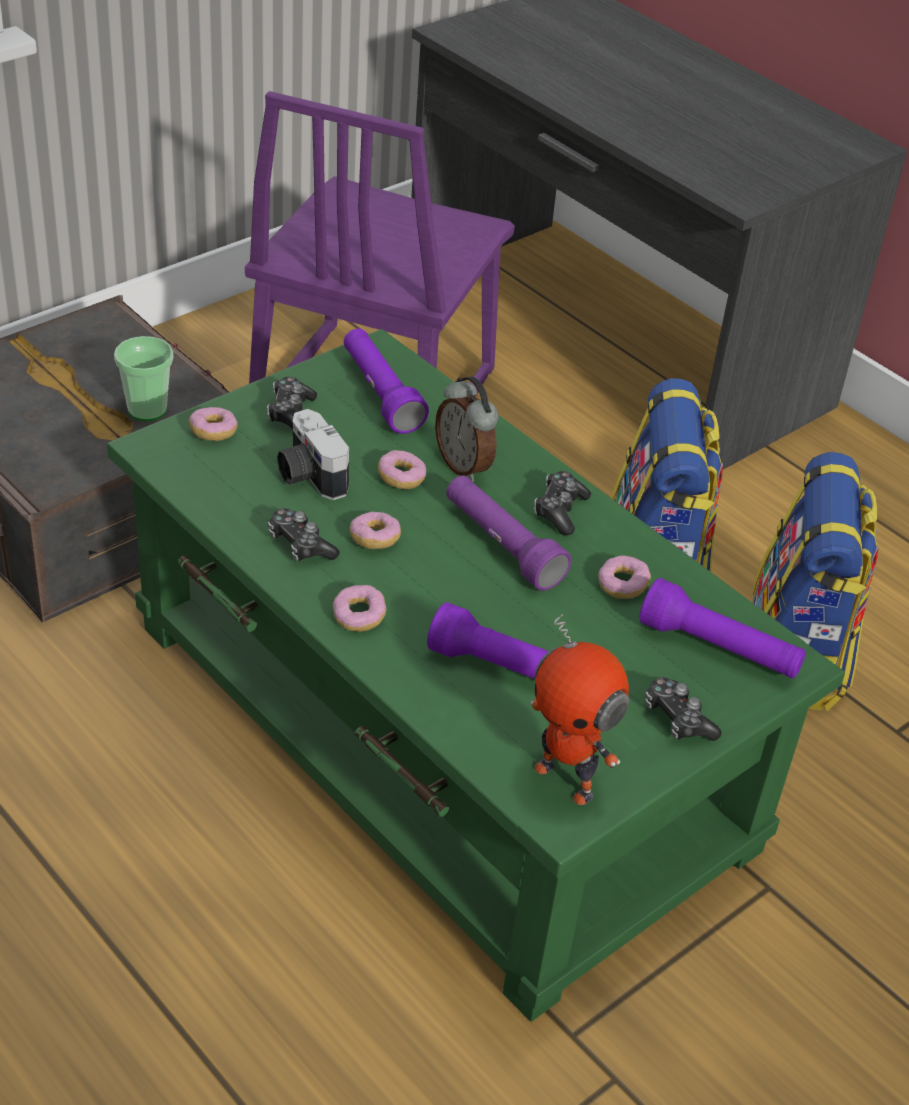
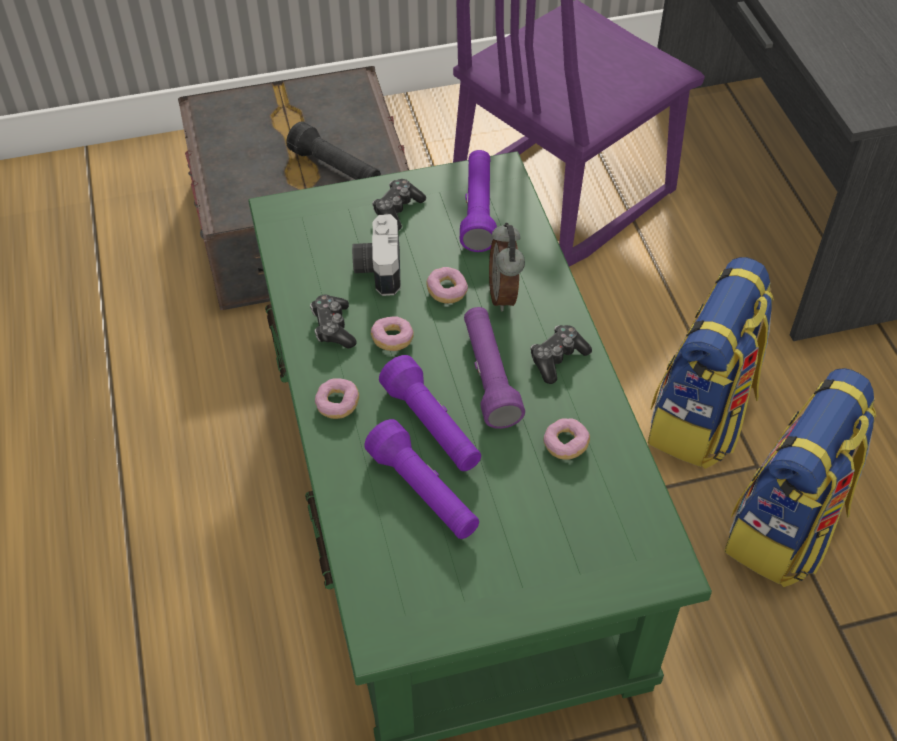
camera: 30 degrees right, 10 degrees up
(147, 409) = (336, 169): cup -> black flashlight
(213, 432) = (329, 211): donut -> none
(567, 779) = (407, 604): toy robot -> none
(677, 719) = (533, 583): game controller -> none
(719, 649) = (611, 531): purple flashlight -> purple flashlight (432, 427)

